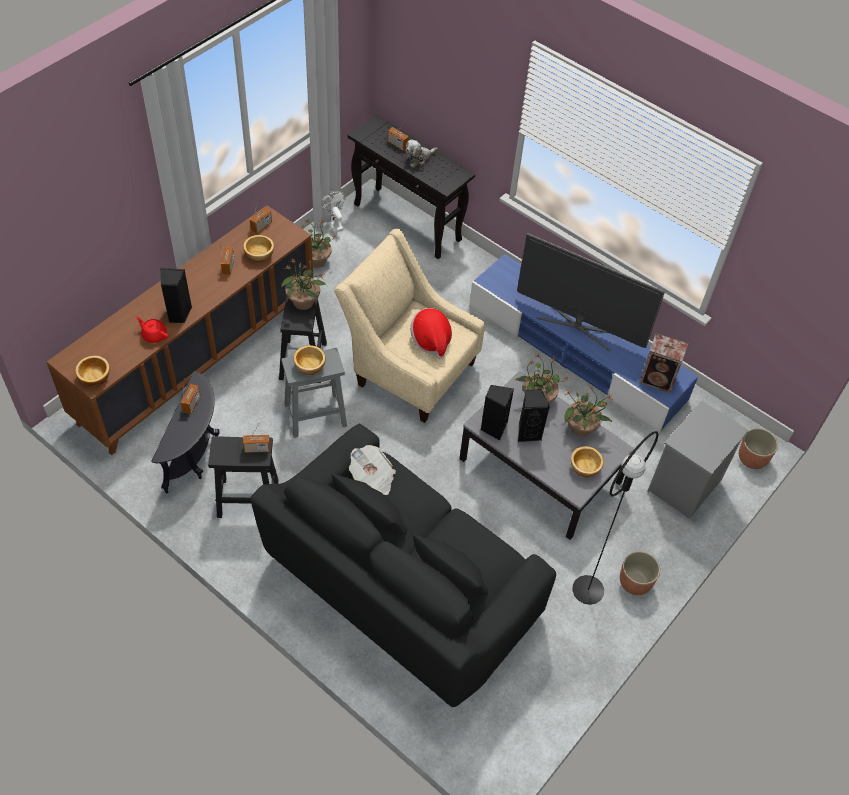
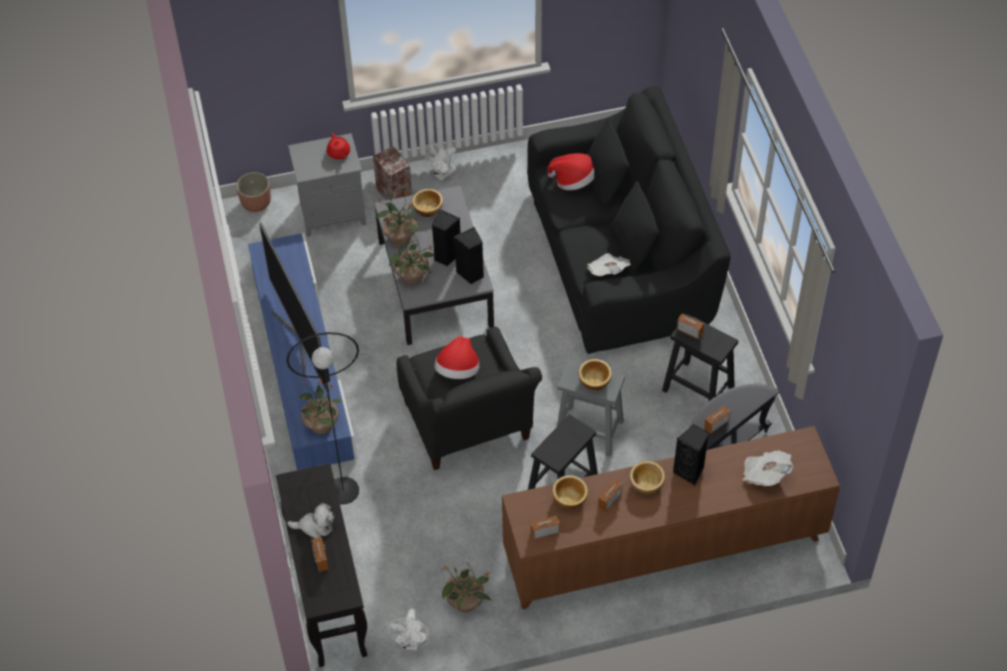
camera: 140 degrees left, 0 degrees up
(94, 377) = (802, 445): bowl -> bowl (647, 484)
(115, 340) = (765, 474): none -> newspaper
(154, 335) = (725, 460): red teapot -> red teapot (339, 153)
(303, 302) = (555, 447): potted plant -> potted plant (321, 424)
(408, 369) = (469, 428): beige armchair -> black armchair
(477, 561) = (574, 181): none -> hat
(588, 590) = (481, 187): black floor lamp -> black floor lamp (343, 490)
(634, 582) = (442, 174): planter -> white fan
(658, 379) = (284, 258): speaker -> speaker (394, 192)

